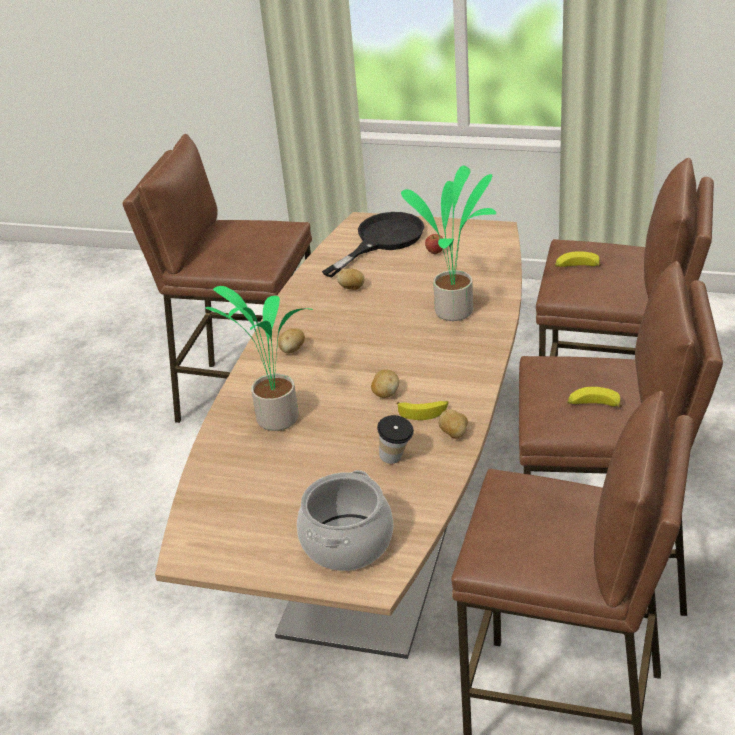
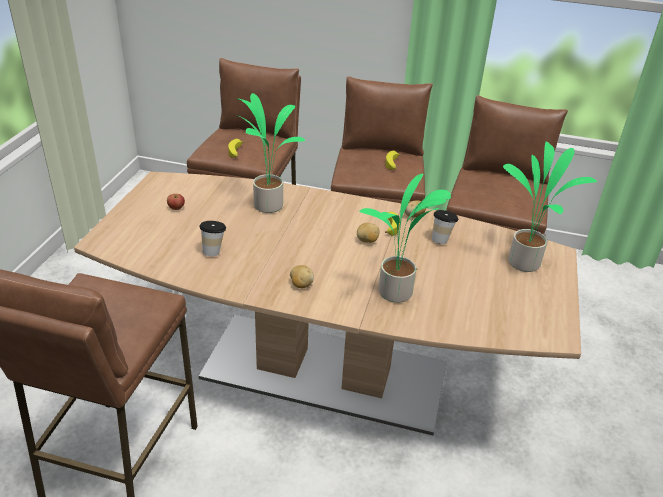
camera: 95 degrees left, 0 degrees up
(346, 542) = (525, 262): cooking pot -> potted plant
(352, 288) = (214, 251): potato -> cup
(382, 240) = (141, 232): black frying pan -> none

